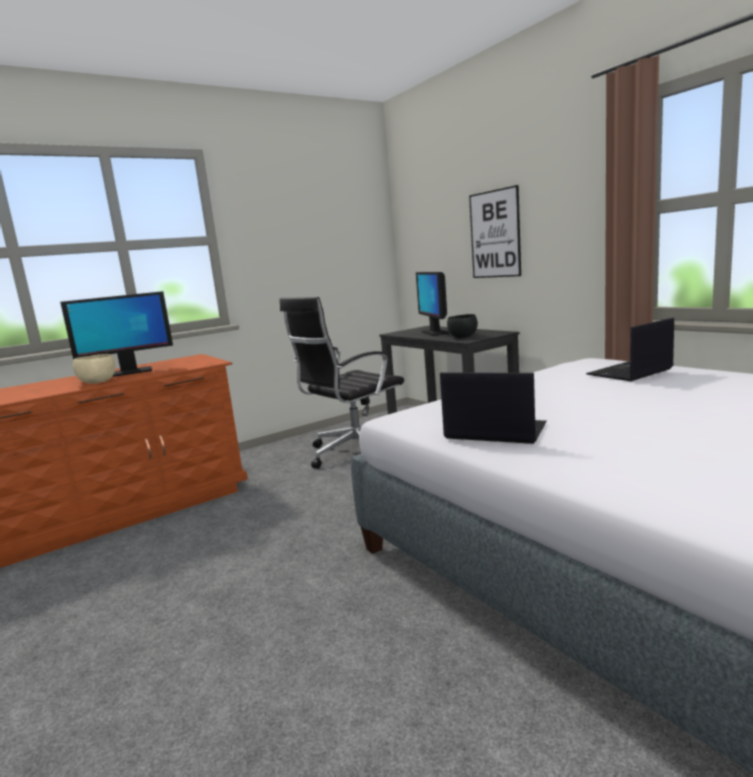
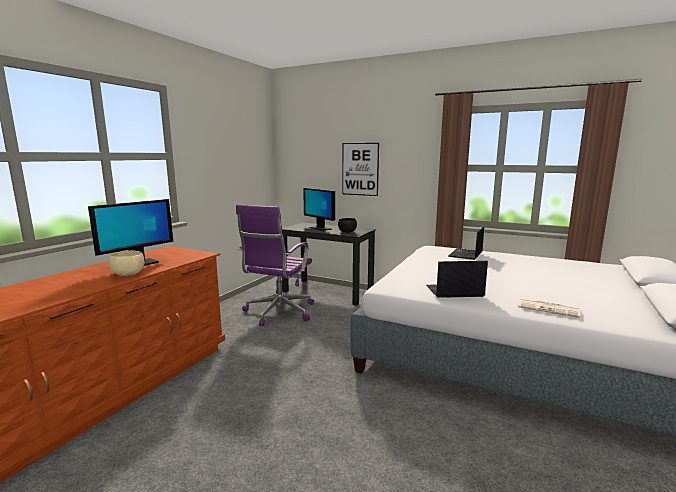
camera: 30 degrees left, 0 degrees up
(354, 453) = (278, 312): black office chair -> purple office chair
(637, 477) = (549, 308): none -> newspaper

